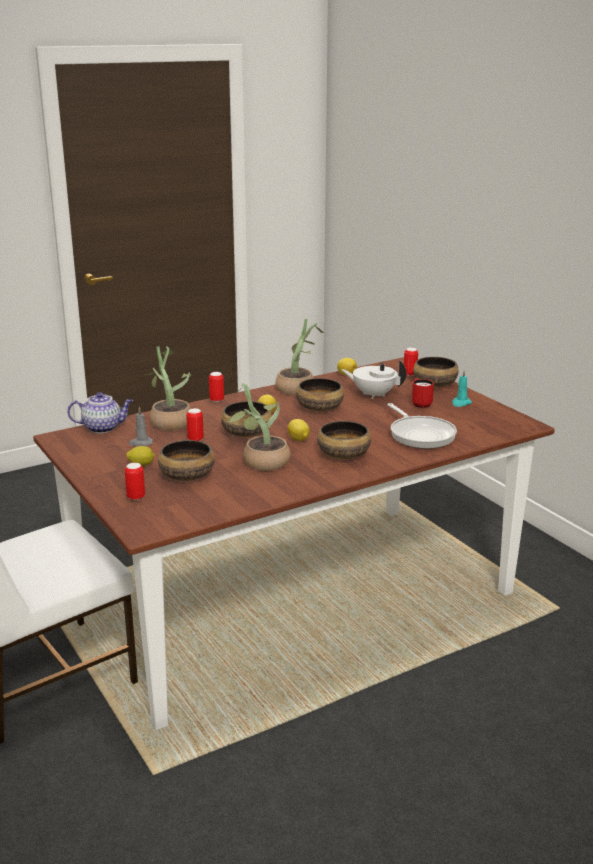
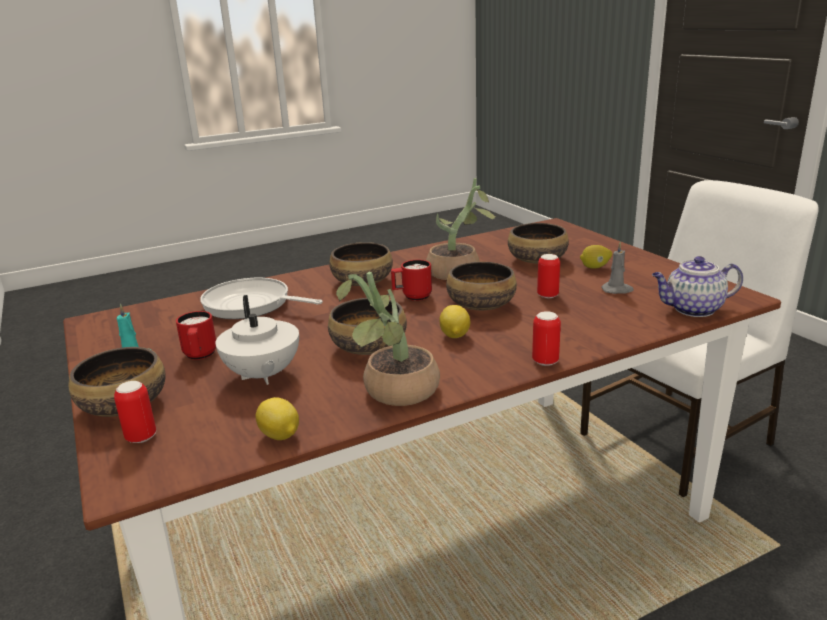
camera: 175 degrees left, 0 degrees up
(136, 497) = (577, 243): can -> none
(169, 421) = (601, 321): potted plant -> none
(298, 439) = (412, 297): lemon -> red mug
(373, 395) = (262, 375): white teapot -> white teapot turned 45 degrees clockwise
(420, 435) = (251, 305): frying pan -> frying pan turned 45 degrees counterclockwise

